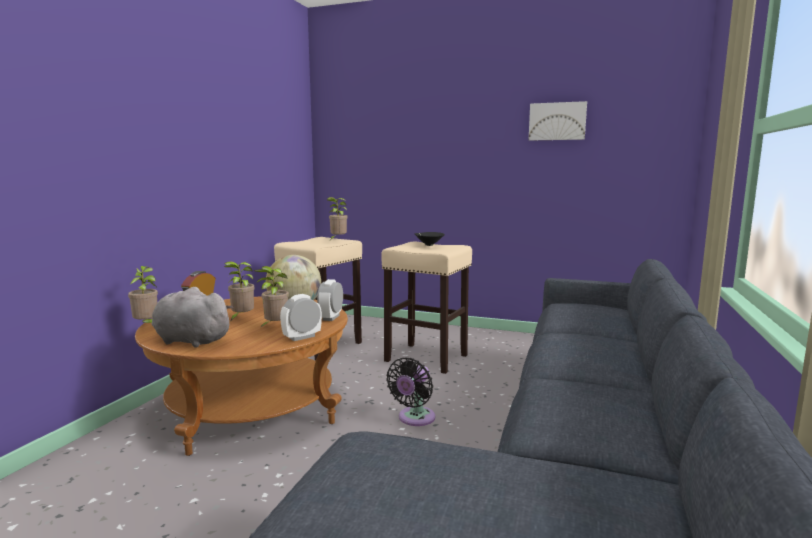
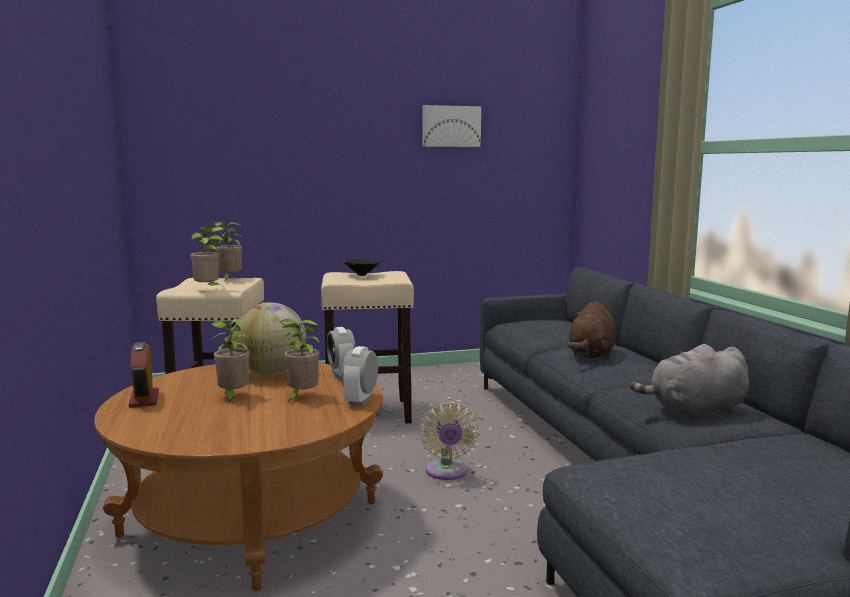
camera: 35 degrees left, 0 degrees up
(147, 325) = (117, 433): potted plant -> potted plant (209, 289)
(190, 341) = (234, 434): grey plush toy -> grey plush toy (694, 410)
(414, 419) = (447, 472): black fan -> beige fan
(577, 343) = (591, 354): none -> brown plush toy

